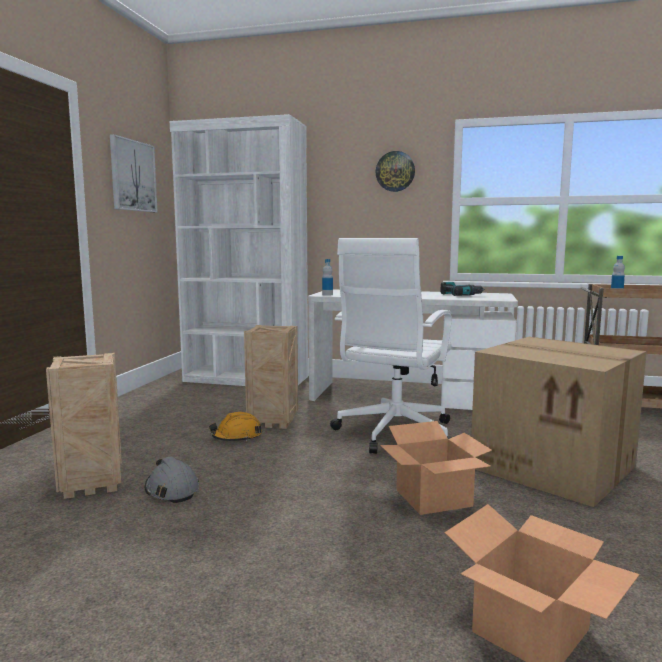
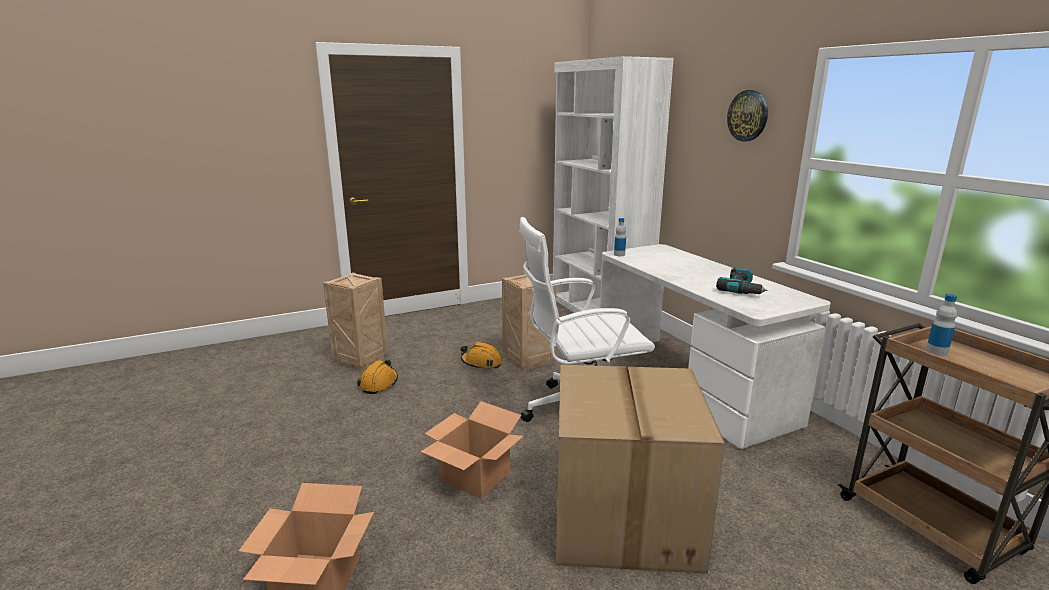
camera: 50 degrees right, 10 degrees up
(132, 176) = (525, 115): picture -> none
(171, 490) = (379, 383): grey hard hat -> orange hard hat

